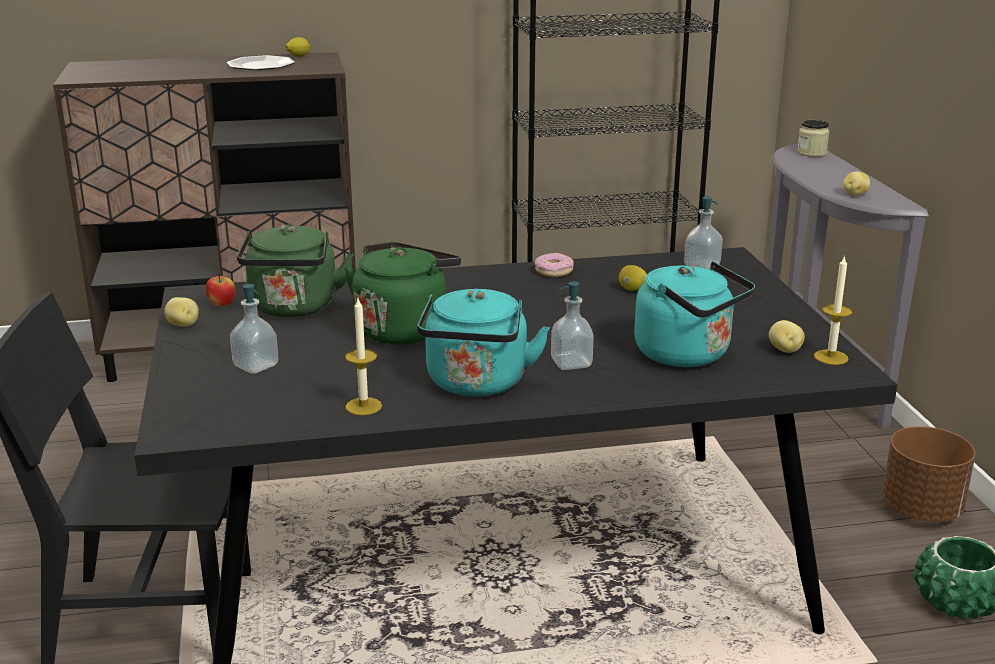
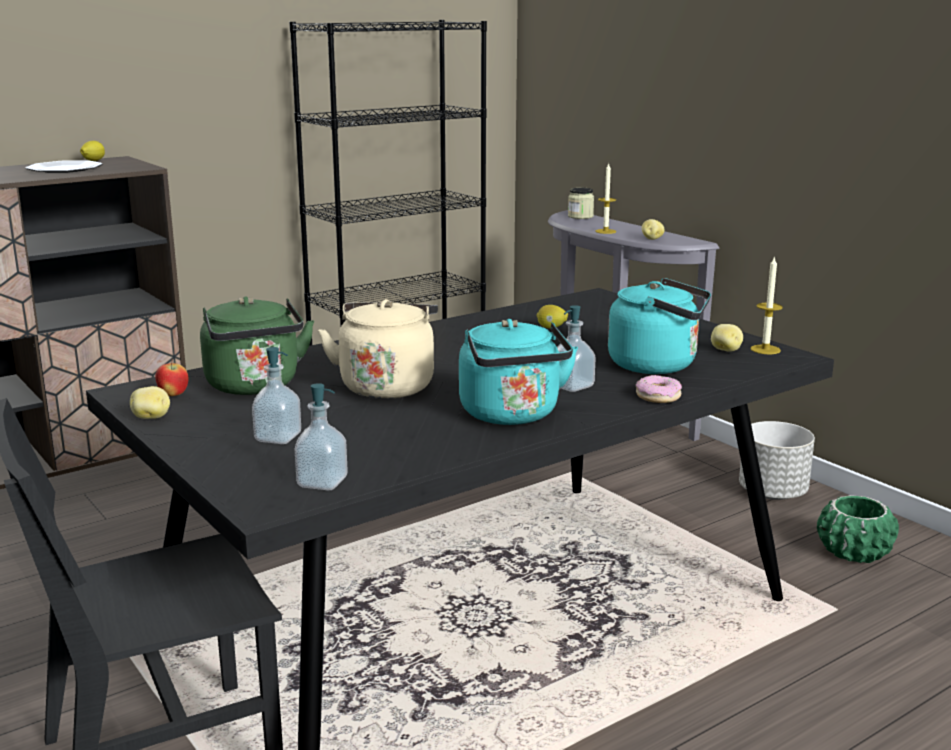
camera: 25 degrees left, 5 degrees down
(363, 406) = (431, 450): candle -> candle (605, 231)
(403, 329) = (387, 385): green kettle -> beige kettle
(554, 271) = (466, 324): donut -> donut (658, 396)
(702, 265) = (584, 304): soap dispenser -> soap dispenser (322, 482)
(921, 510) = (773, 493): brown planter -> grey planter

